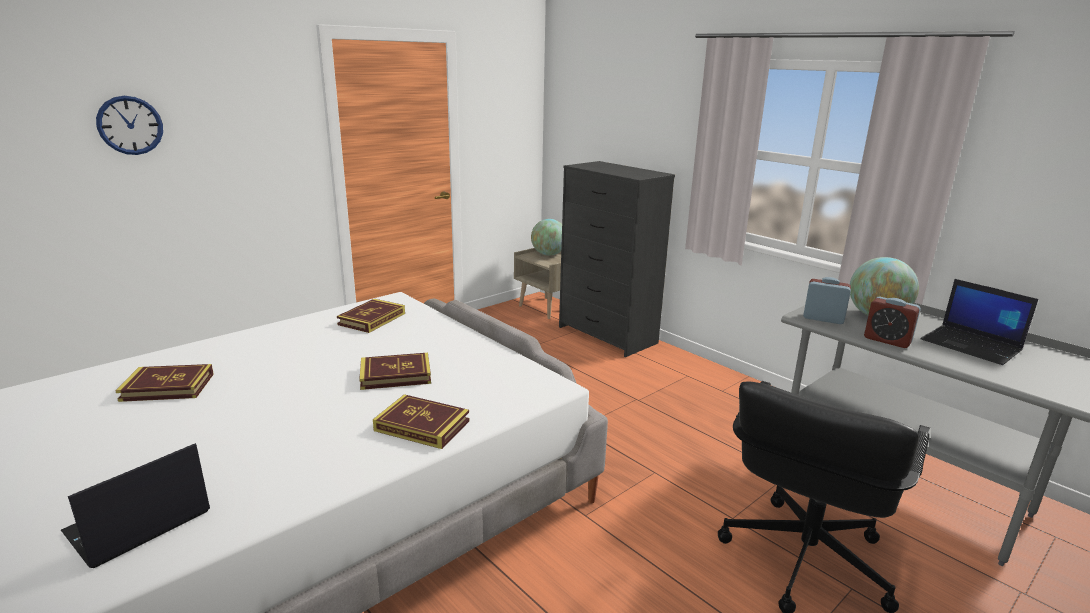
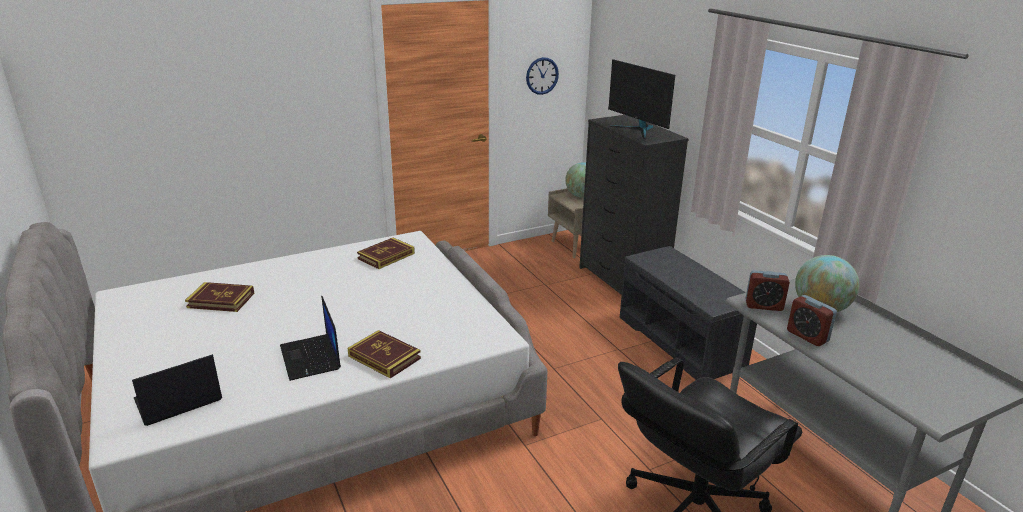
camera: 15 degrees right, 5 degrees up
(130, 125) = (217, 85): wall clock -> wall clock (542, 76)
(395, 375) = (383, 311): book -> none
(621, 170) = (638, 130): none -> monitor
(695, 383) = (682, 341): none -> grey bench
(823, 318) = (763, 306): alarm clock -> alarm clock turned 150 degrees clockwise
(972, 345) = (889, 352): laptop -> laptop (311, 358)

